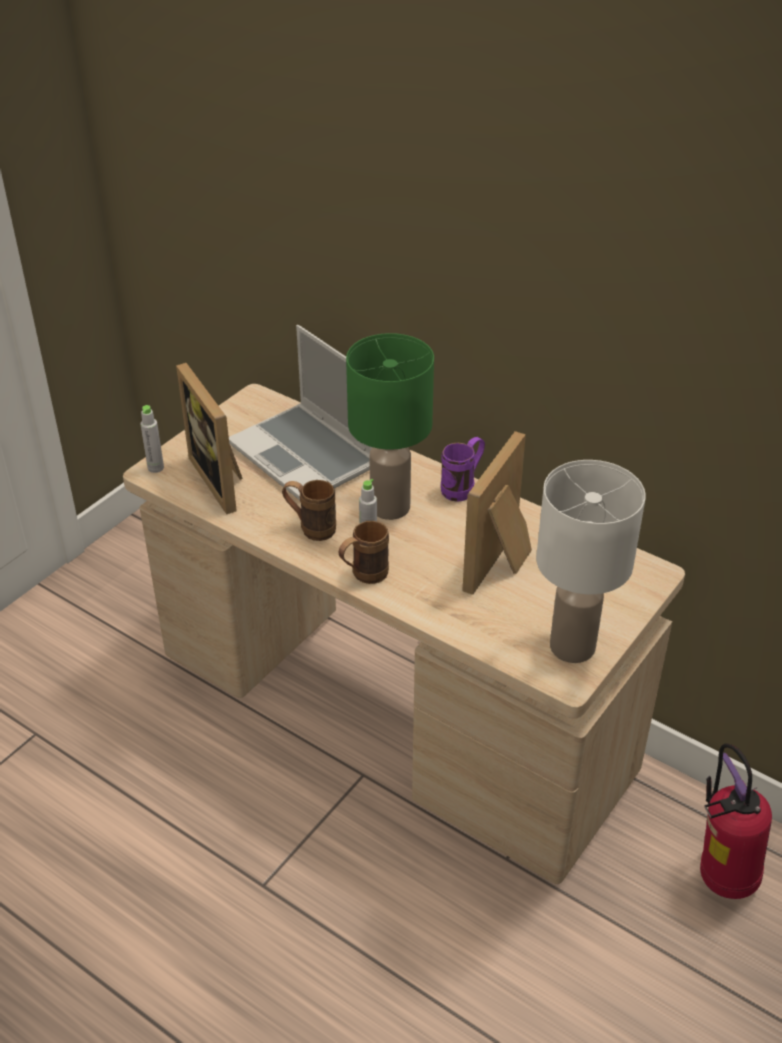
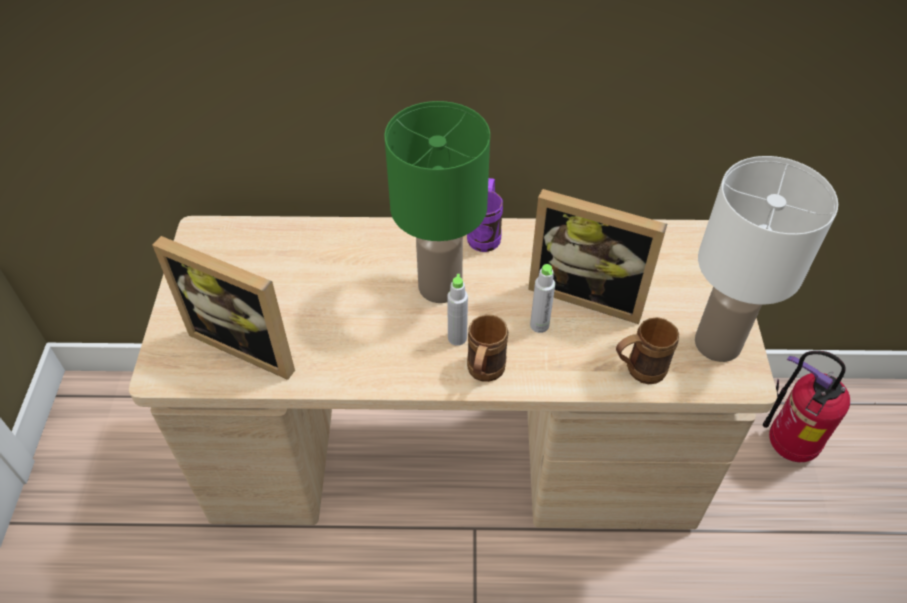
camera: 35 degrees left, 10 degrees up
(155, 468) = (161, 365): grey bottle -> grey bottle (539, 325)
(308, 455) = (312, 271): laptop -> none
(310, 528) = (387, 349): brown mug -> brown mug (637, 371)
(502, 563) = (588, 292): picture frame -> picture frame turned 60 degrees counterclockwise

